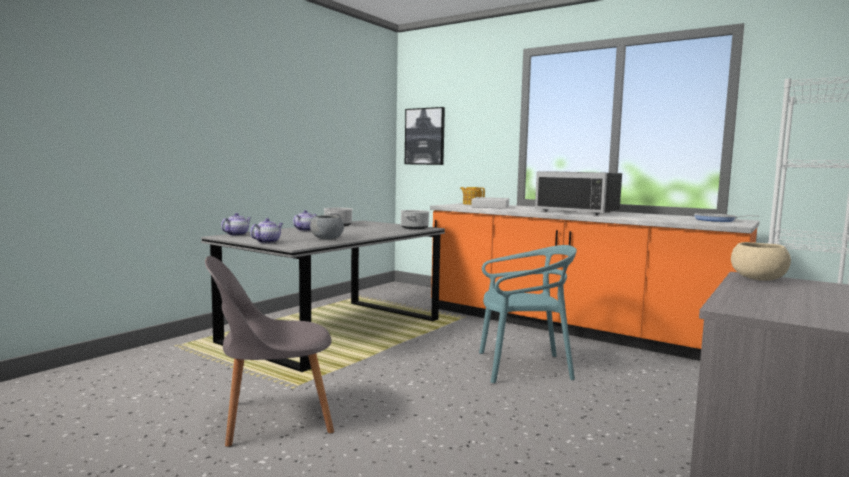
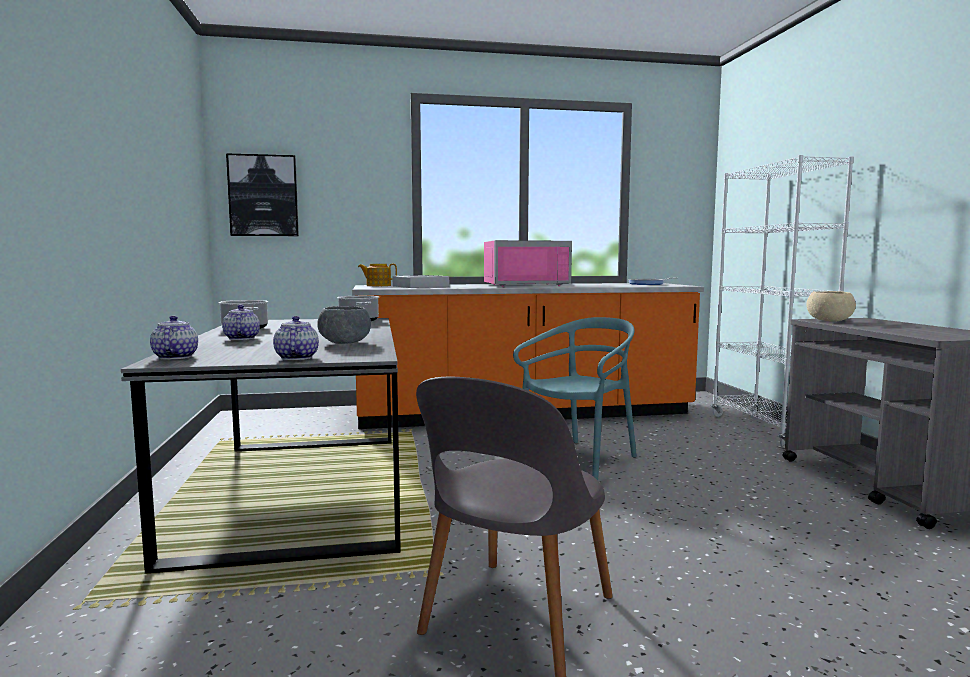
camera: 45 degrees left, 0 degrees up
(580, 211) = (525, 285): black microwave -> pink microwave

